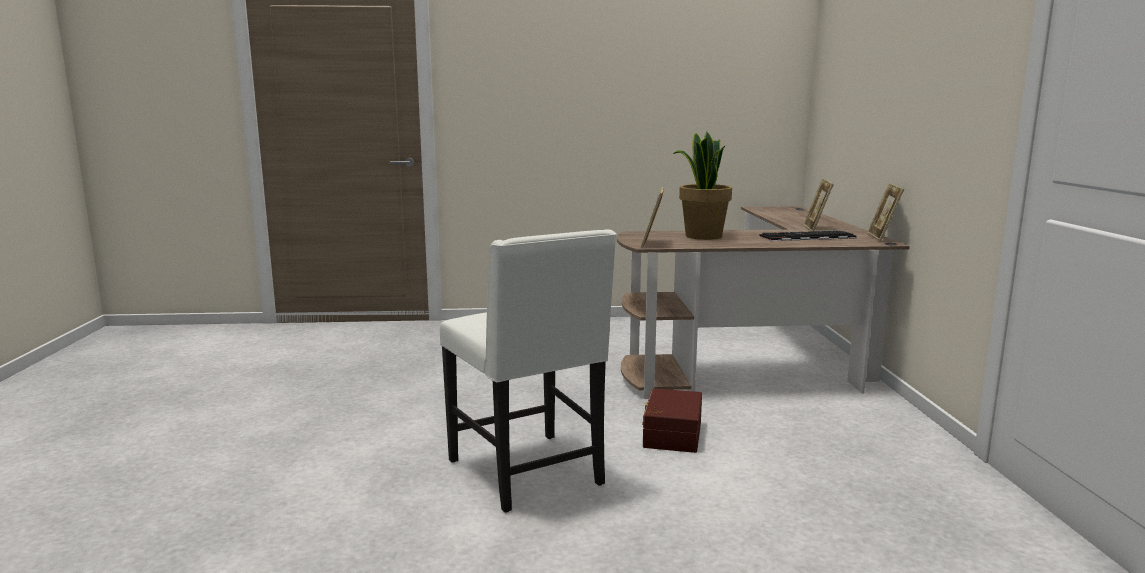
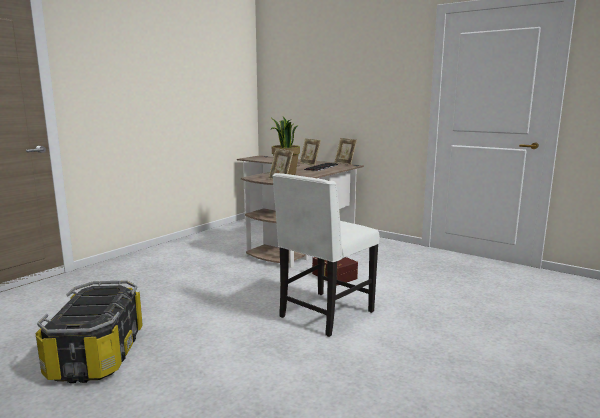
camera: 50 degrees left, 0 degrees up
(280, 403) = (96, 354): none -> storage box
(529, 473) = (324, 314): white chair -> white chair turned 120 degrees clockwise

